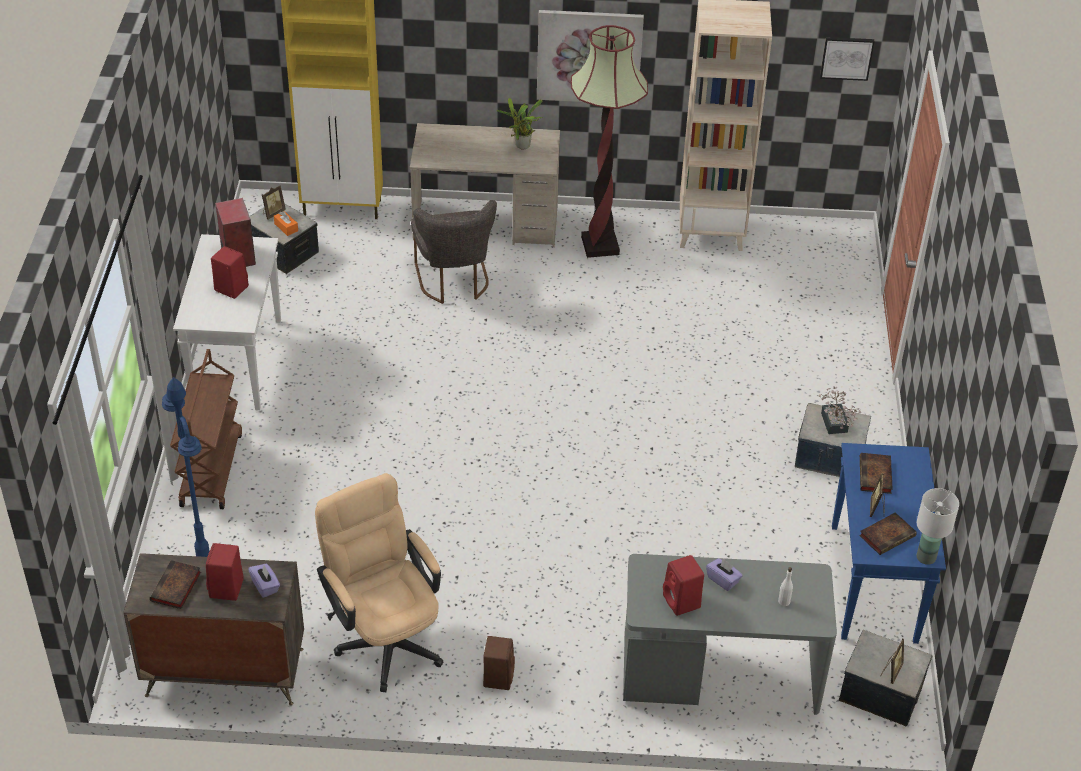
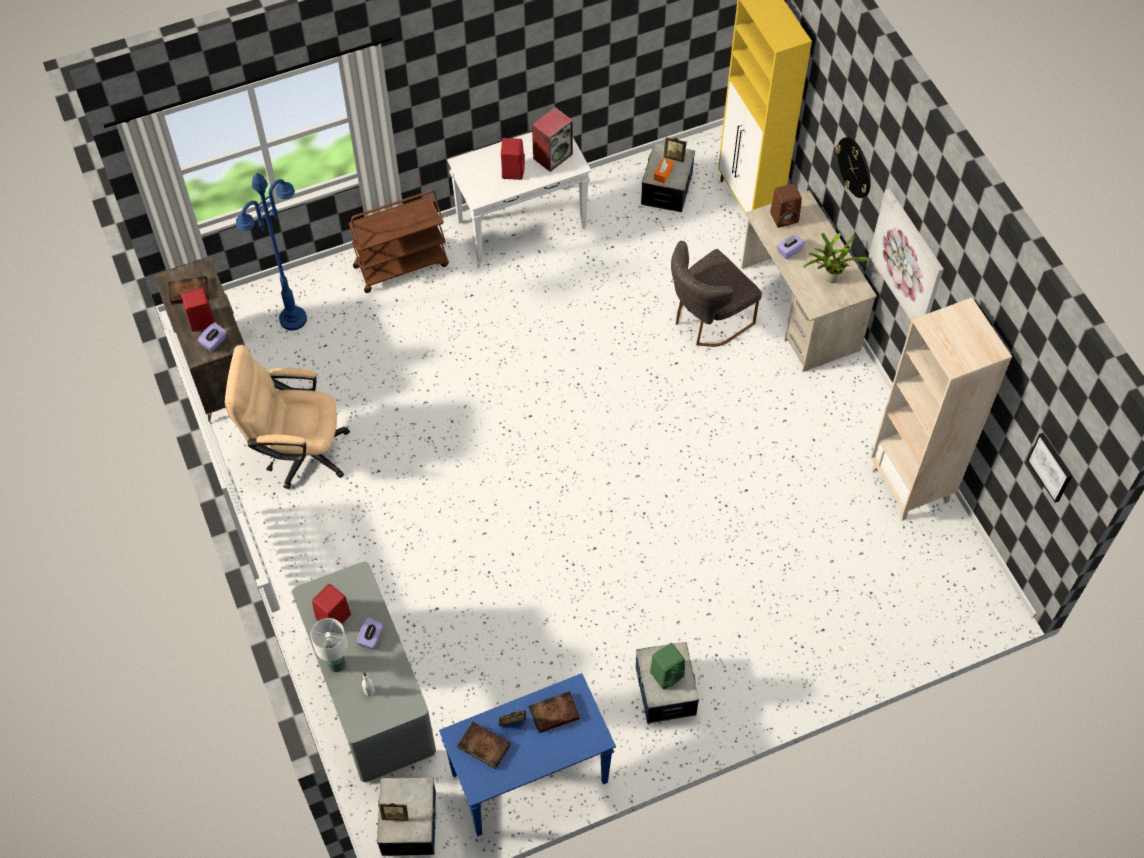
camera: 65 degrees right, 15 degrees up
(385, 637) = (296, 451): beige office chair -> beige office chair turned 120 degrees counterclockwise
(474, 158) = (789, 251): none -> purple tissue box
(478, 37) = (855, 167): none -> wall clock
(498, 676) = (294, 541): brown speaker -> brown speaker (785, 217)
(600, 245) = (829, 405): floor lamp -> none
(834, 425) = (667, 673): potted plant -> green speaker
(925, 557) = (474, 785): white table lamp -> white table lamp (336, 663)

